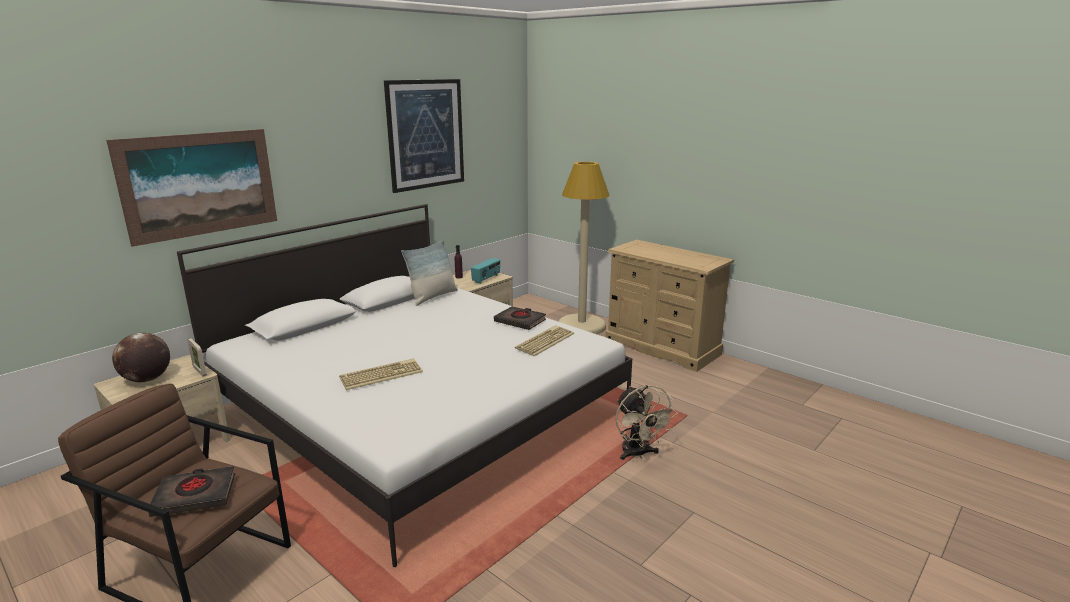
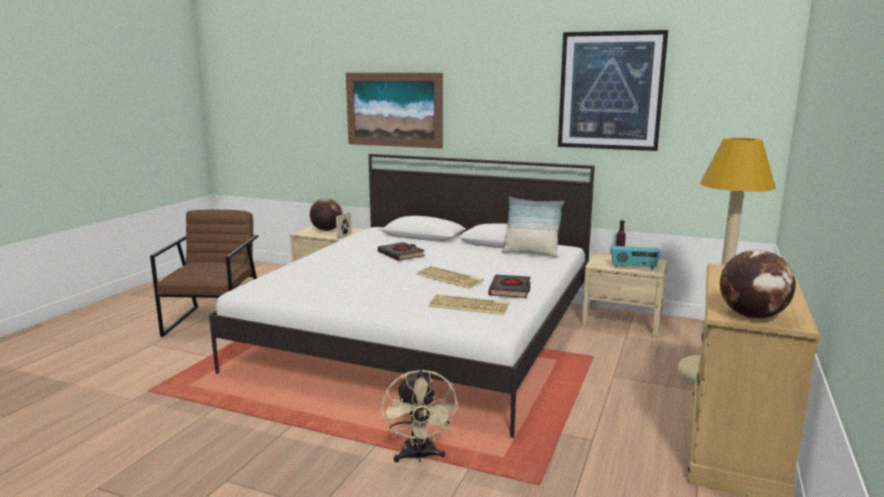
camera: 70 degrees right, 5 degrees down
(195, 496) = (198, 269): black book -> black book (401, 254)
(381, 374) = (349, 267): keyboard -> keyboard (450, 278)
(638, 454) = (419, 456): beige fan -> beige fan turned 60 degrees counterclockwise
(707, 263) = (752, 316): none -> globe

